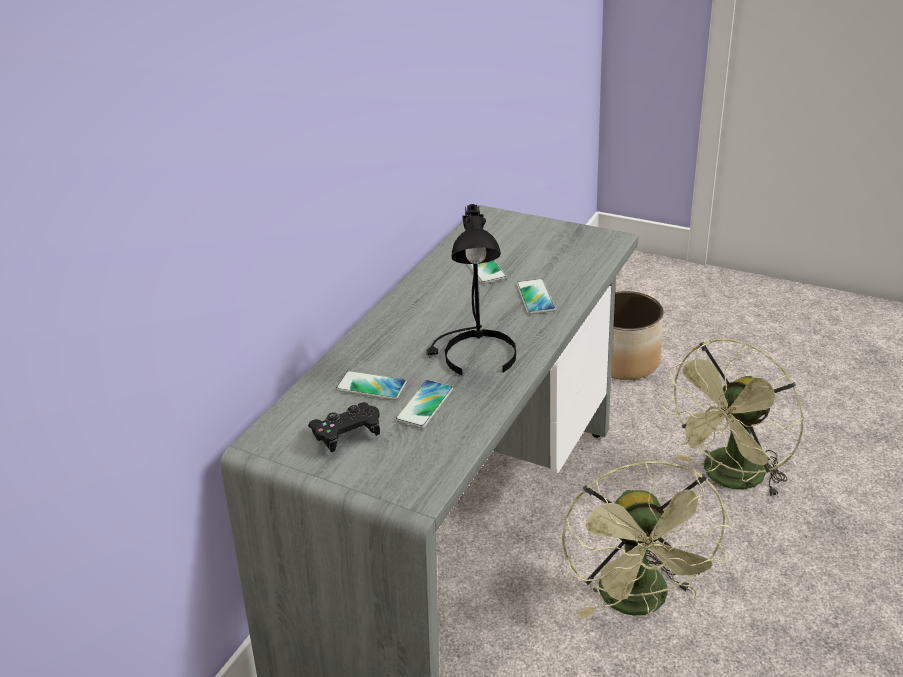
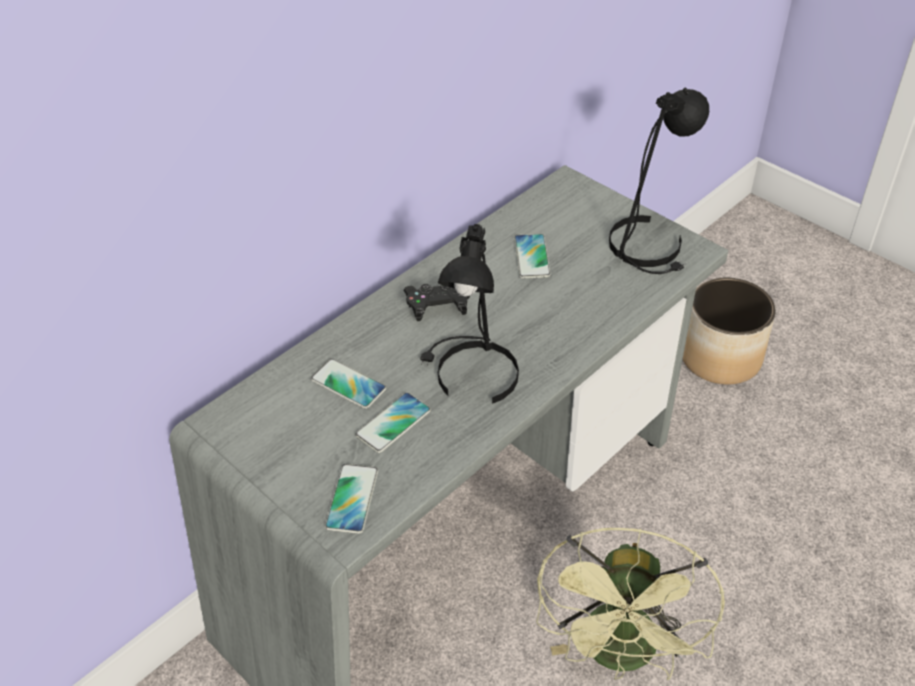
camera: 15 degrees right, 10 degrees up
(347, 435) = (301, 440): black game controller -> black game controller (437, 307)
(535, 297) = (571, 311): phone -> phone (352, 499)
(575, 243) = (649, 246): none -> black table lamp
(728, 478) = (780, 536): green fan -> none

